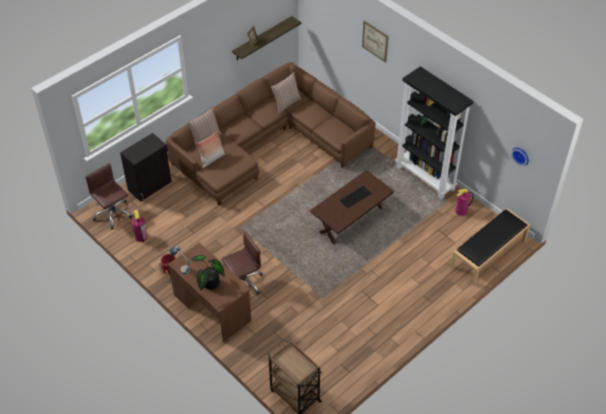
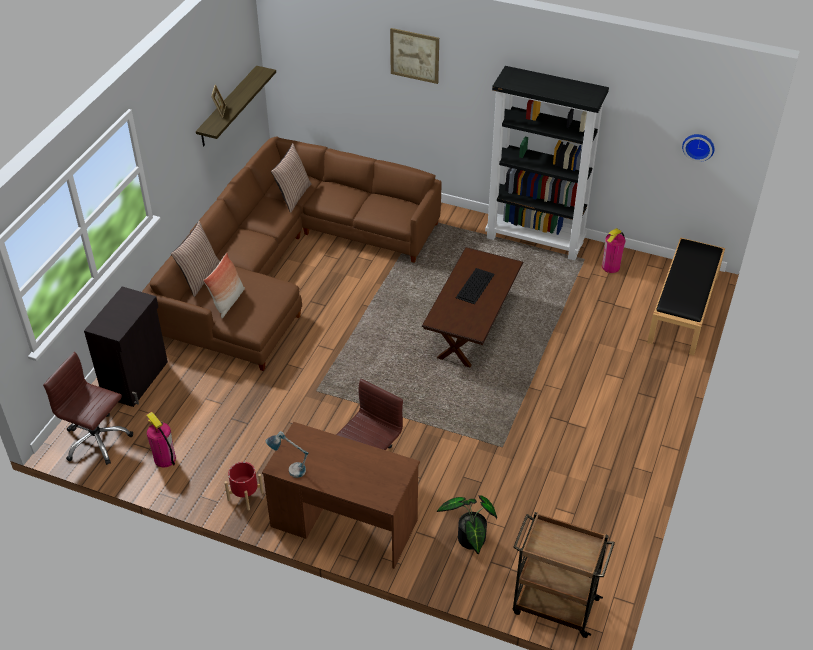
camera: 25 degrees left, 5 degrees down
(209, 284) = (349, 478): potted plant -> potted plant (470, 541)

